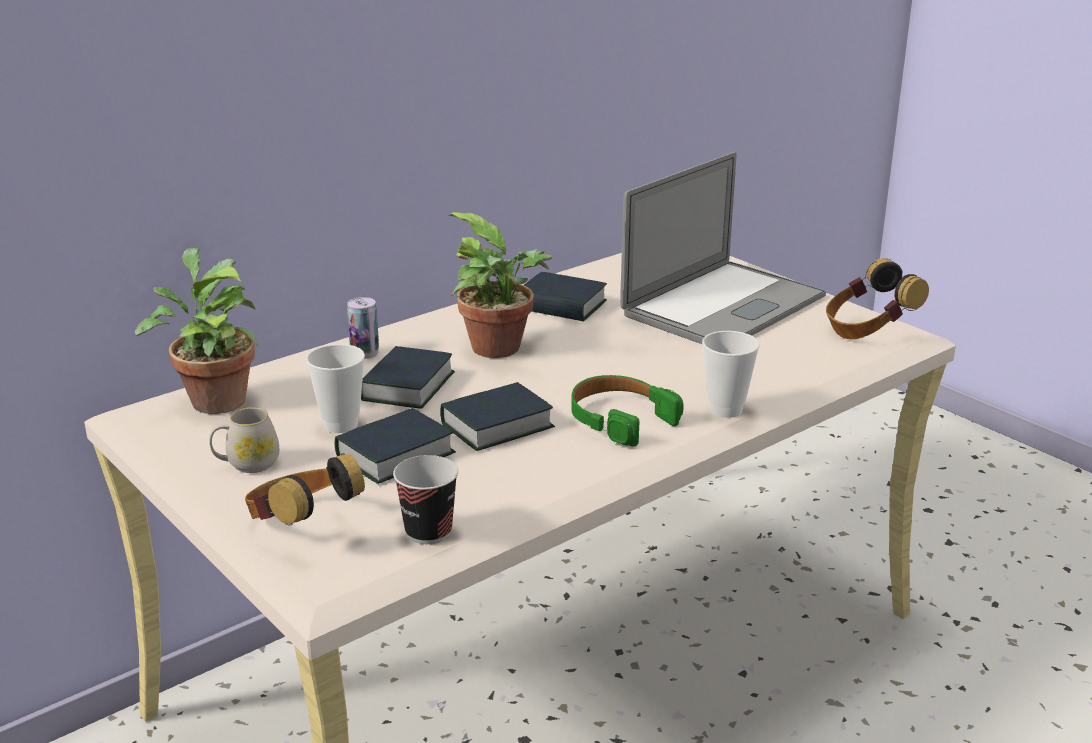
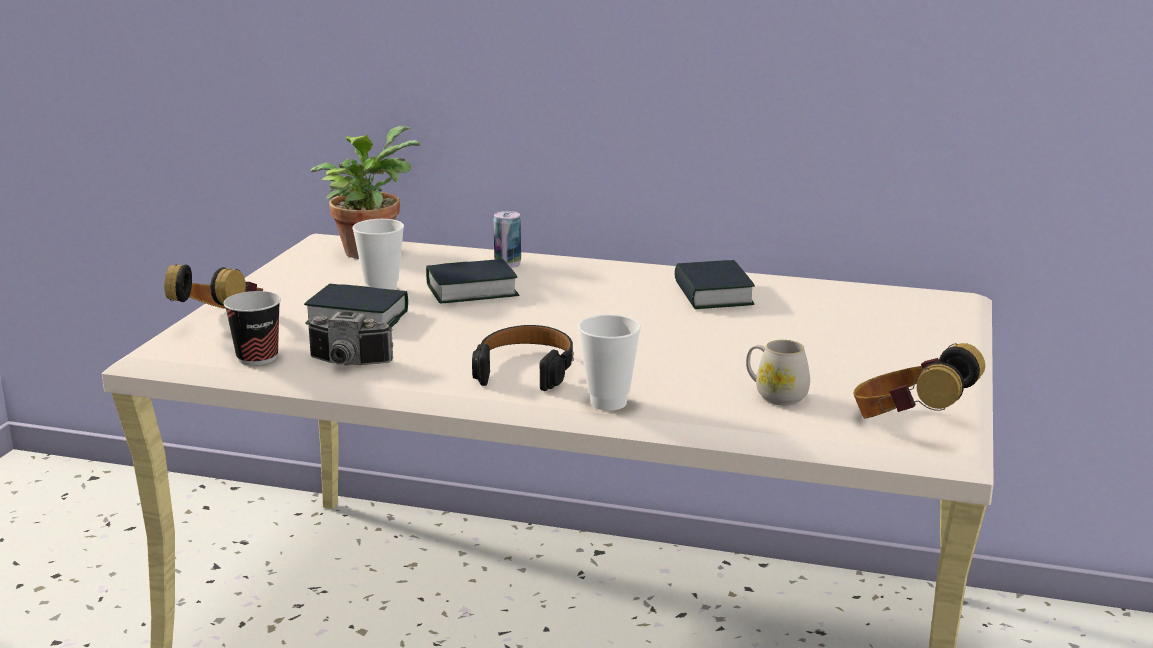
camera: 55 degrees right, 5 degrees down
(247, 464) = (289, 285): white mug -> white mug (775, 395)
(496, 426) = (449, 333): book -> none
(502, 349) = (588, 299): potted plant -> none
(506, 491) = (347, 364): none -> camera
(620, 419) = (525, 369): green headphones -> black headphones
(723, 305) = (840, 349): laptop -> none

